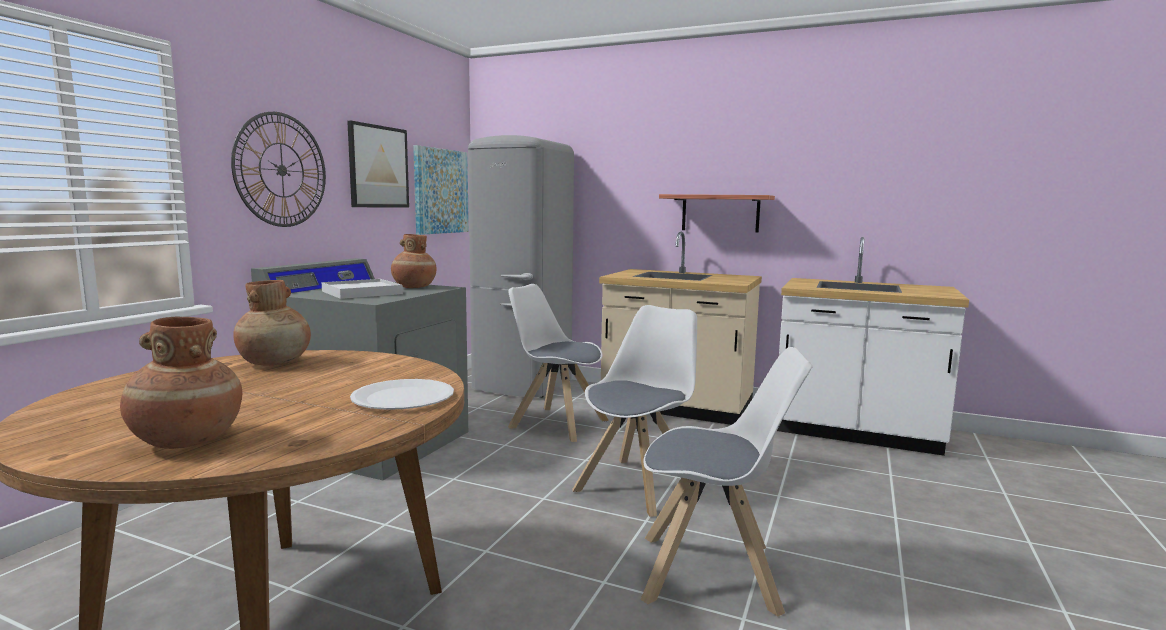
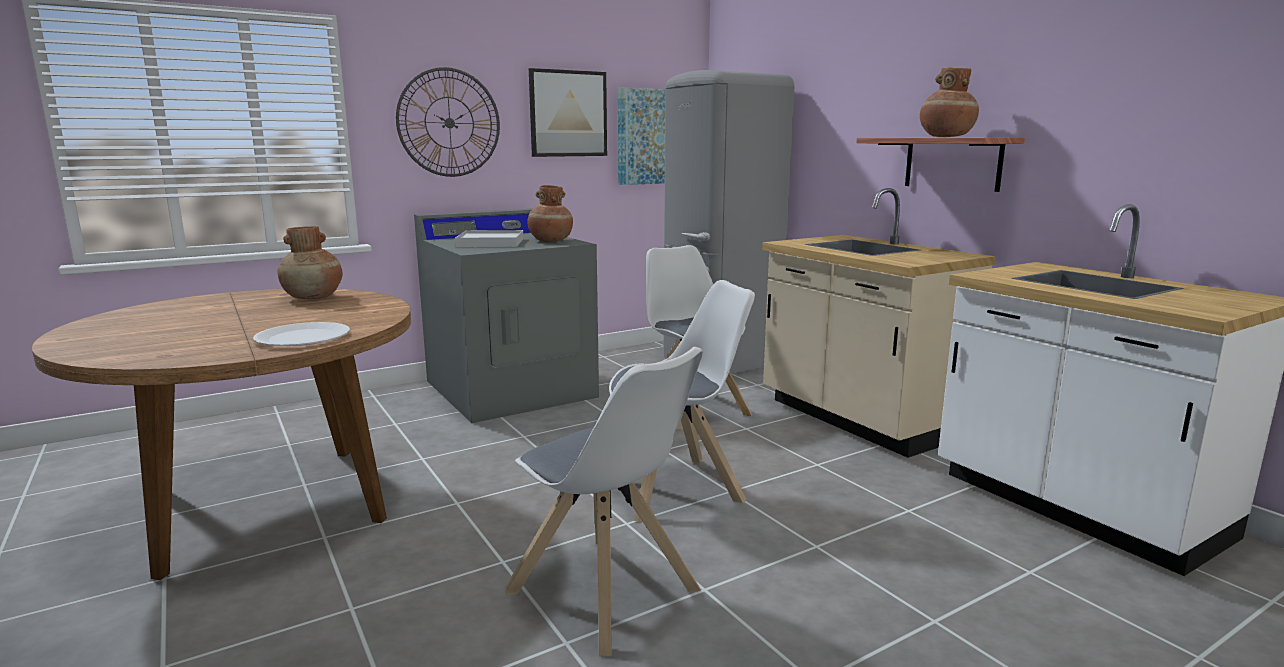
camera: 35 degrees right, 5 degrees up
(186, 440) = (127, 342): brown vase -> brown vase (945, 137)

